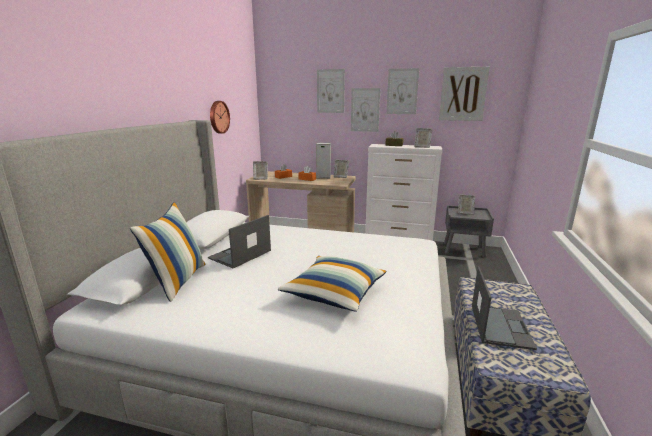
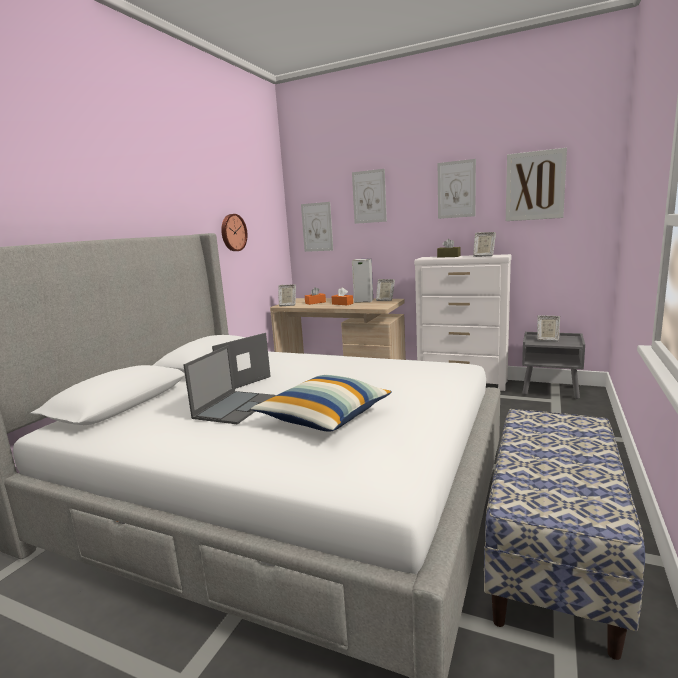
camera: 10 degrees right, 5 degrees down
(177, 280) = (153, 405): pillow -> none
(365, 110) = (412, 216): picture -> picture (317, 227)
(500, 326) = (542, 463): laptop -> laptop (235, 407)

